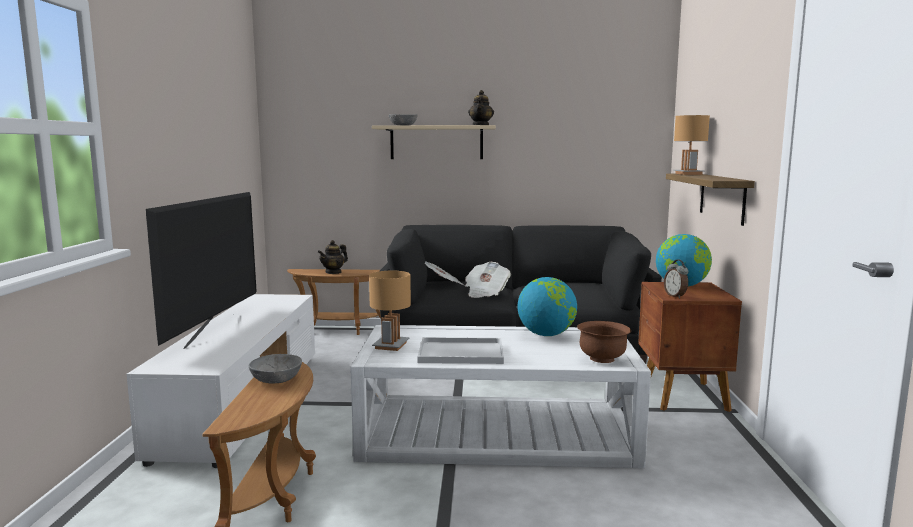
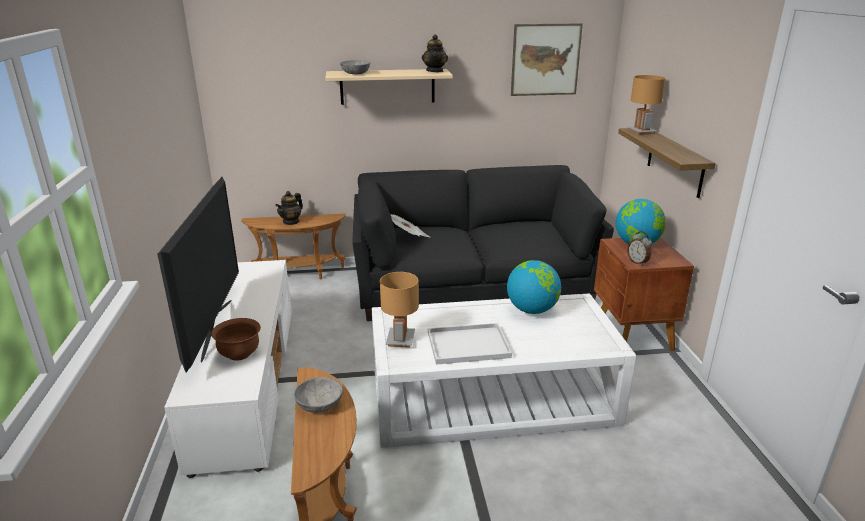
camera: 10 degrees left, 15 degrees up
(485, 293) = (452, 246): newspaper -> none
(596, 119) = (545, 60): none -> picture
(602, 359) = (592, 342): brown bowl -> brown bowl (239, 354)

